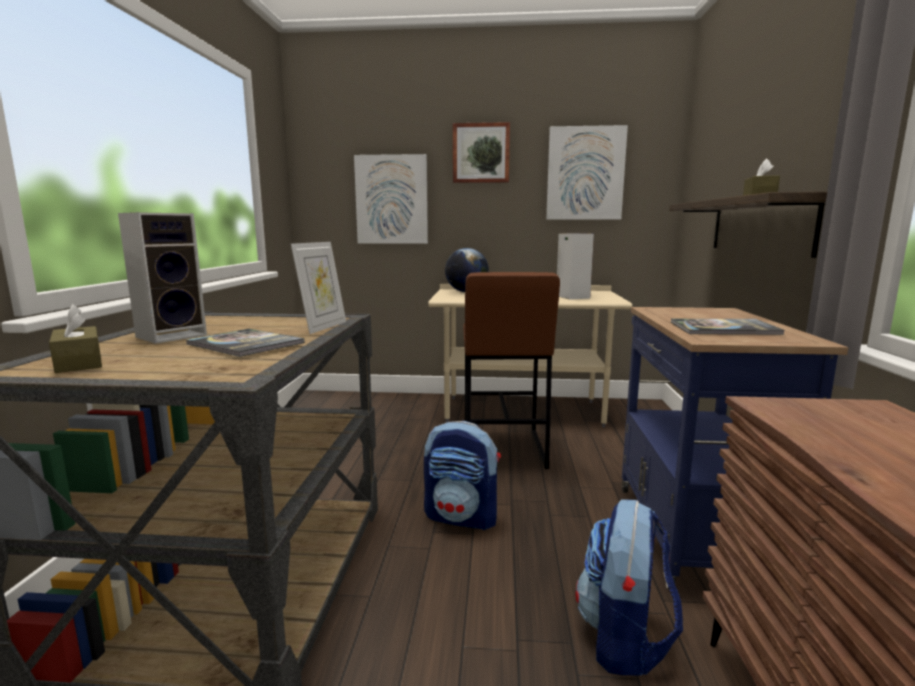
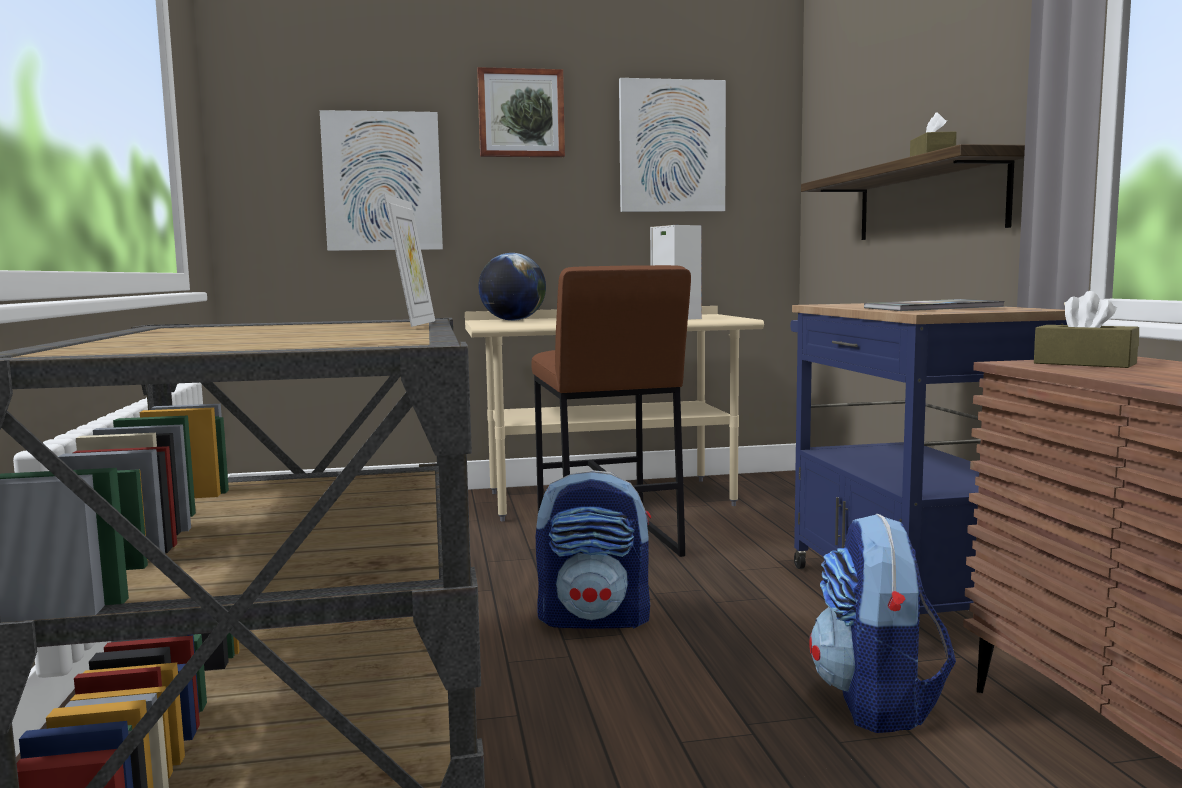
camera: 15 degrees left, 5 degrees down
(79, 362) = (127, 347): brown tissue box -> brown tissue box (1084, 363)
(173, 335) = (195, 335): speaker -> none
(245, 344) = (340, 333): book -> none

